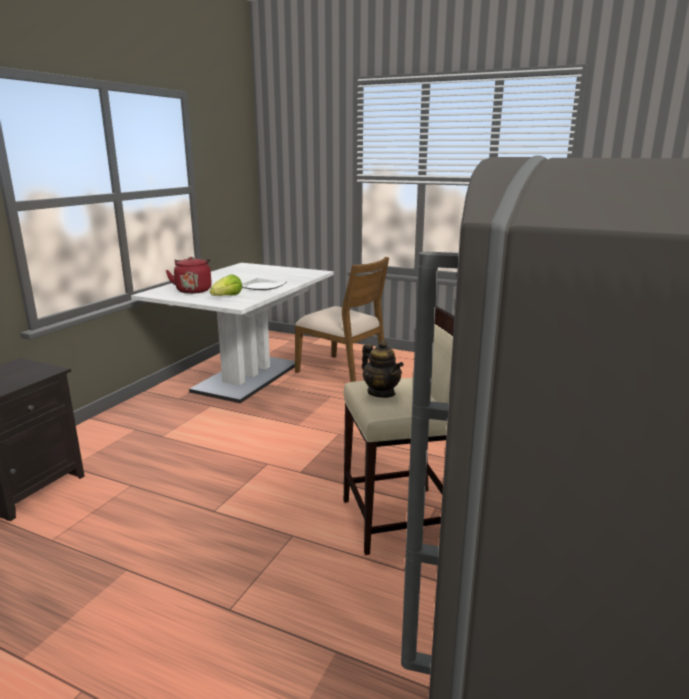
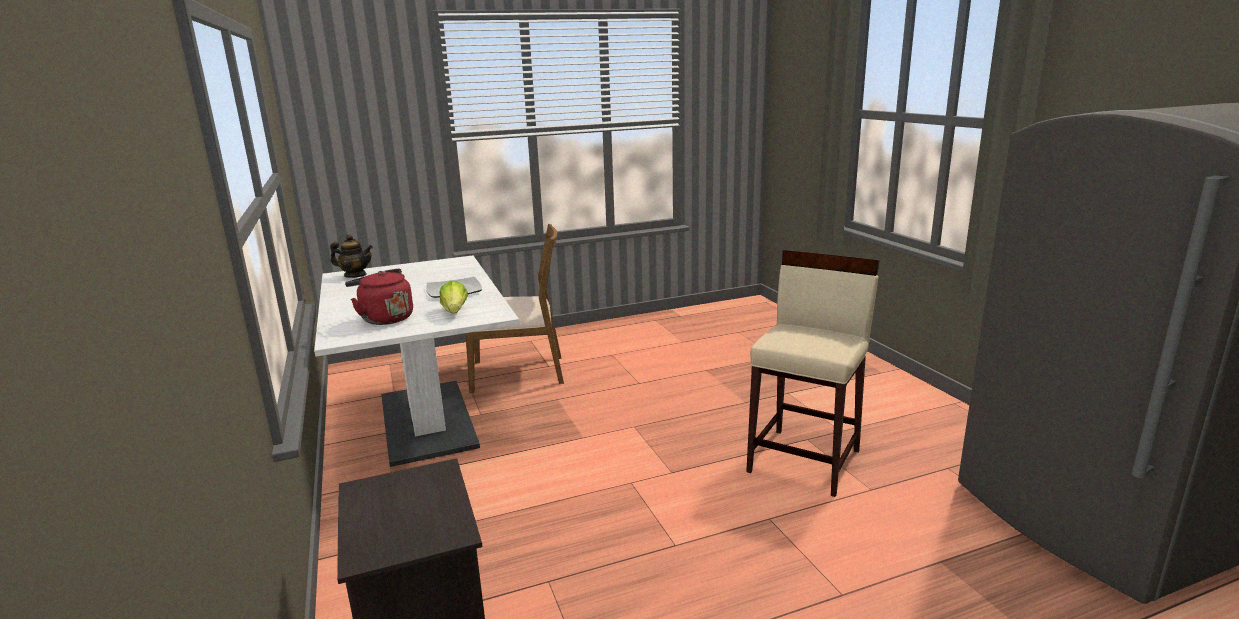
camera: 45 degrees left, 0 degrees up
(381, 393) = (804, 341): teapot -> teapot (355, 275)

